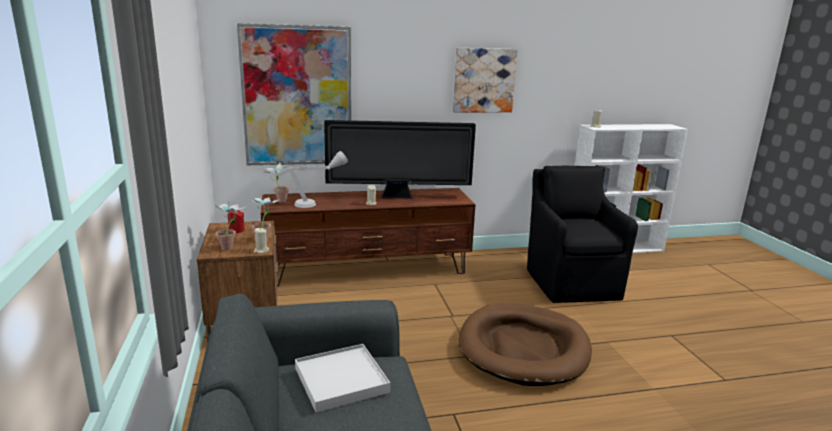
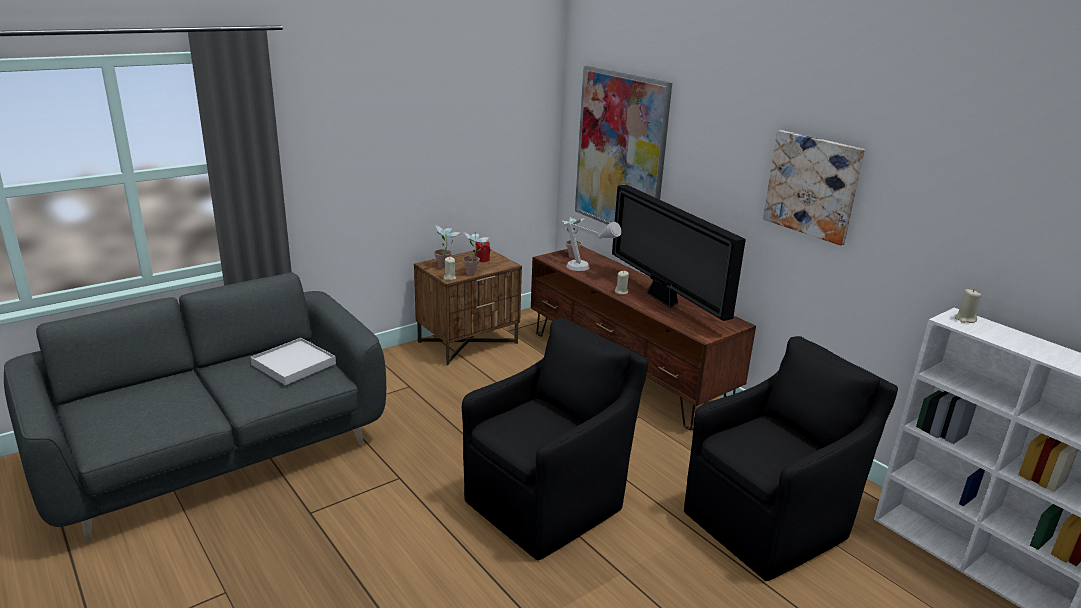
camera: 65 degrees right, 5 degrees up
(523, 348) = (548, 503): brown dog bed -> black armchair

